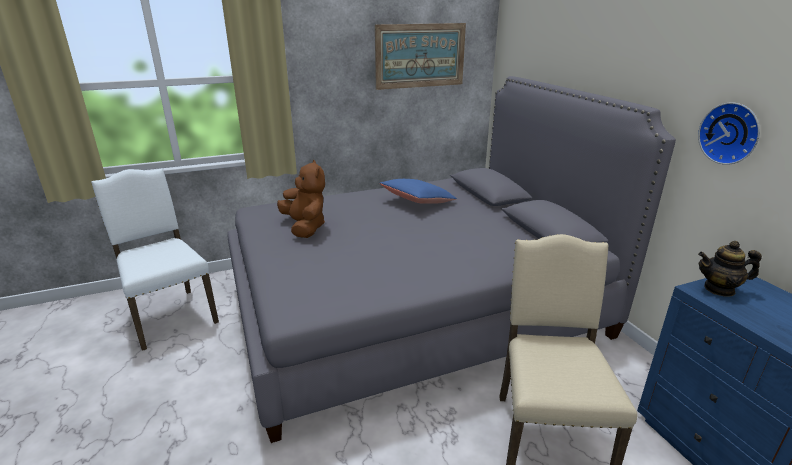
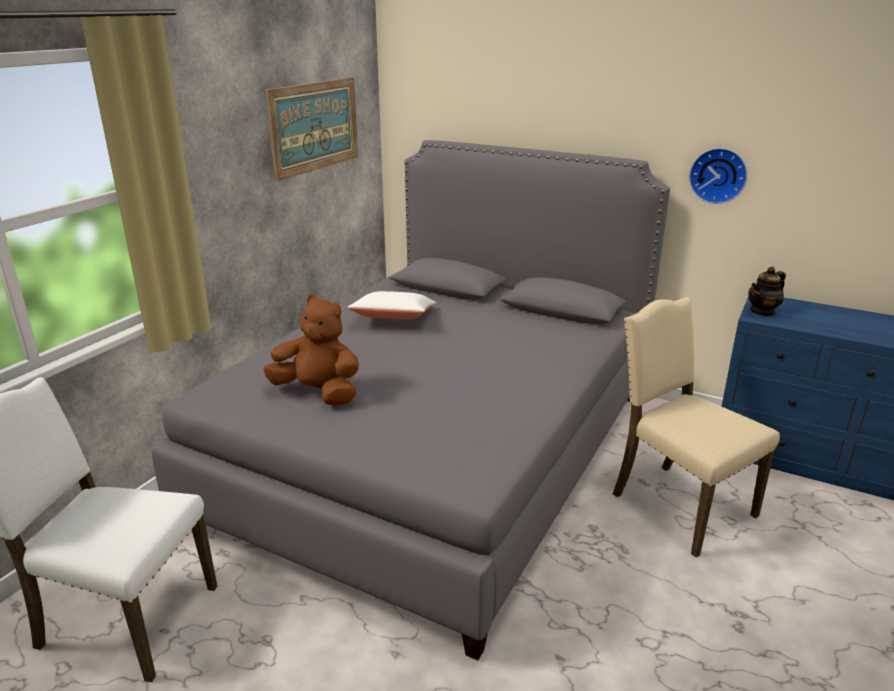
camera: 40 degrees left, 0 degrees up
(417, 201) = (394, 319): blue pillow -> white pillow

